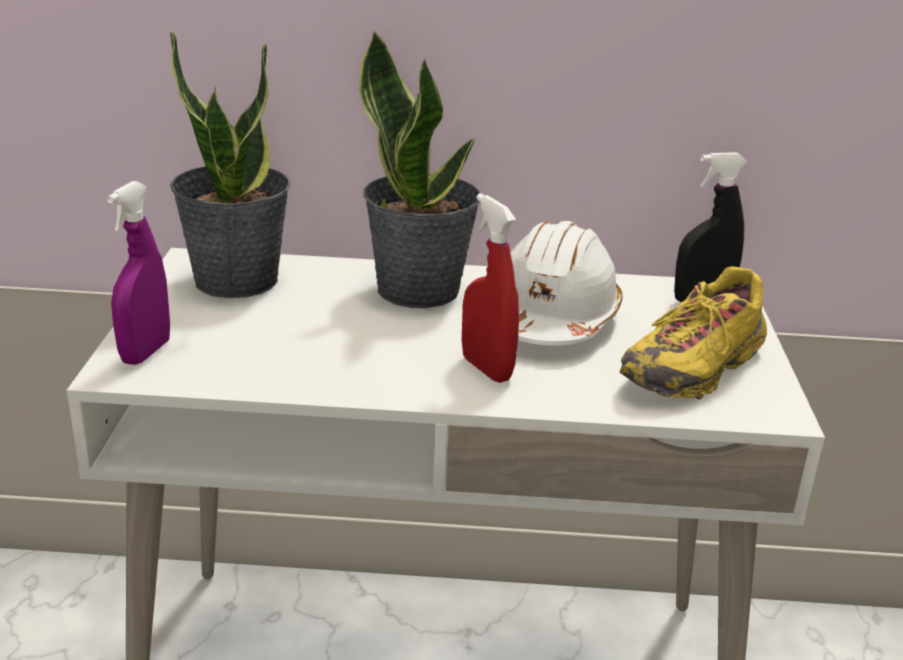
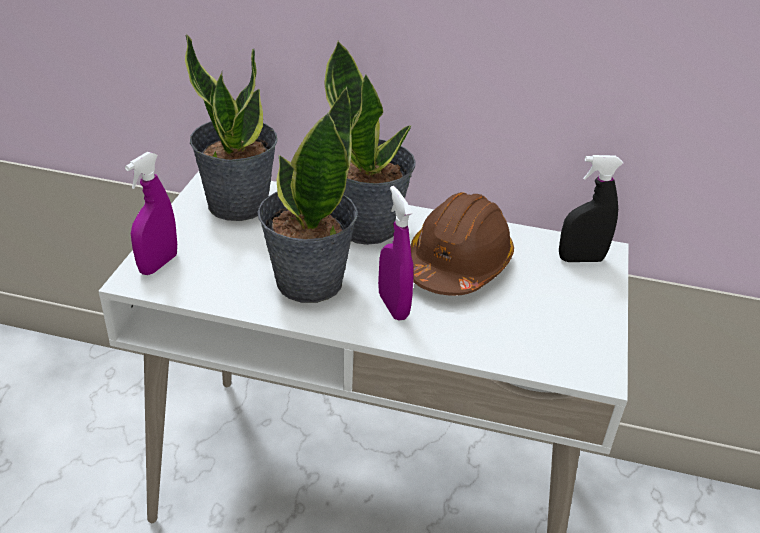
camera: 10 degrees right, 10 degrees up
(362, 353) = (308, 281): none -> potted plant
(486, 369) = (393, 306): red spray bottle -> purple spray bottle
(552, 319) = (457, 264): white hard hat -> brown hard hat
(693, 370) = (549, 325): yellow shoe -> none

